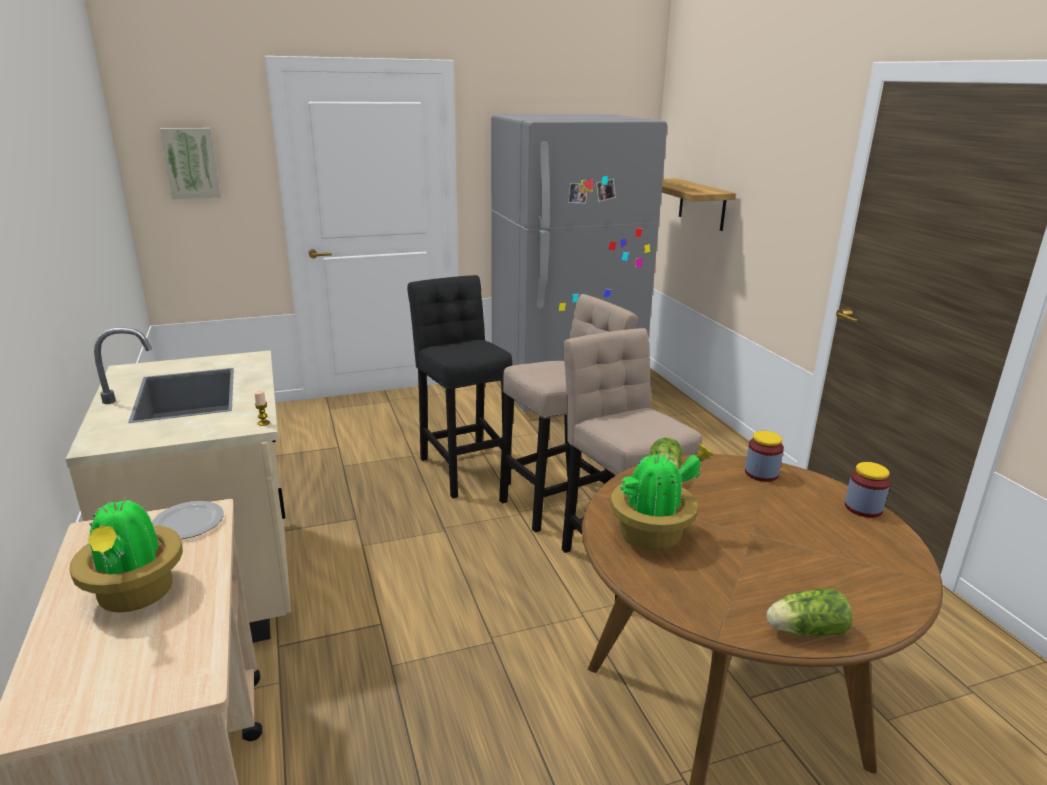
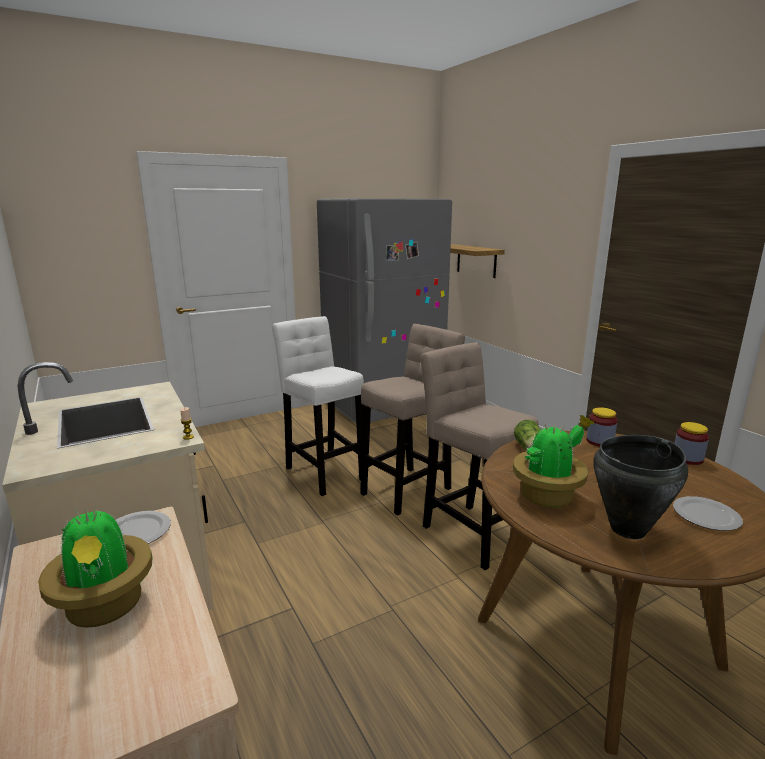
camera: 10 degrees left, 5 degrees down
(191, 163) = (74, 238): picture -> none
(463, 468) = (323, 471): black stool -> white stool
(726, 587) = (629, 529): none -> black cooking pot
(803, 630) = (708, 556): lettuce -> none
(836, 583) = (707, 516): none -> plate

